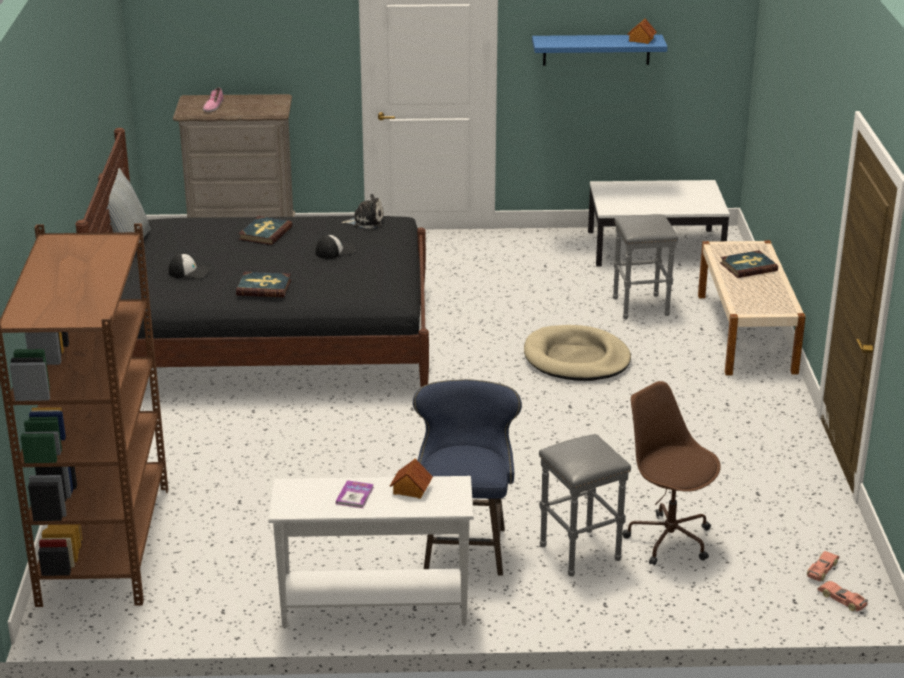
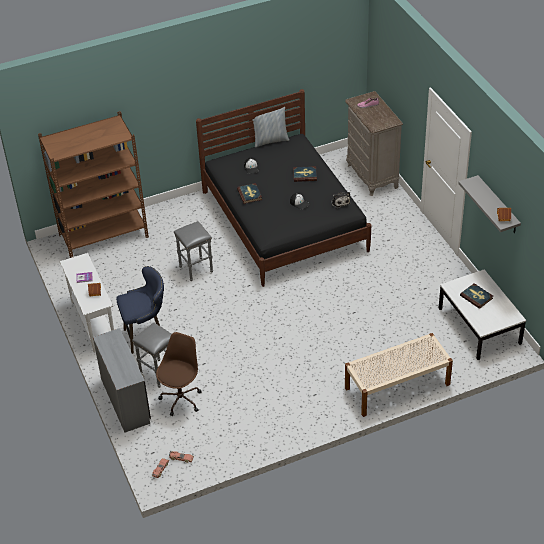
camera: 70 degrees right, 15 degrees up
(576, 359) = (328, 327): beige dog bed -> none
(596, 50) = (498, 205): blue shelf -> grey shelf
(635, 607) = (126, 400): none -> grey desk
(642, 307) = (401, 338): grey stool -> grey stool (196, 269)
(748, 267) = (410, 358): book -> book (476, 297)

